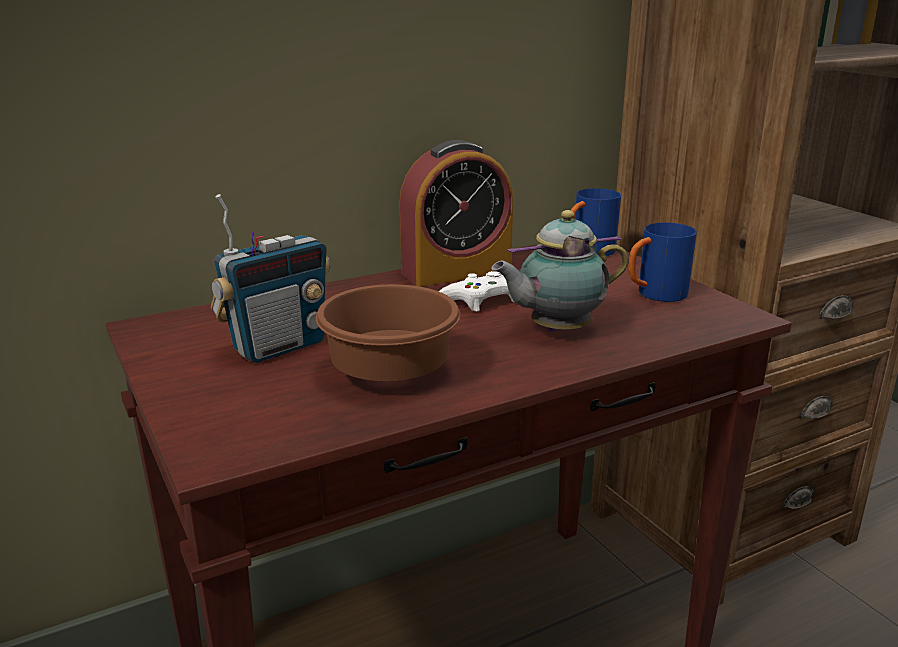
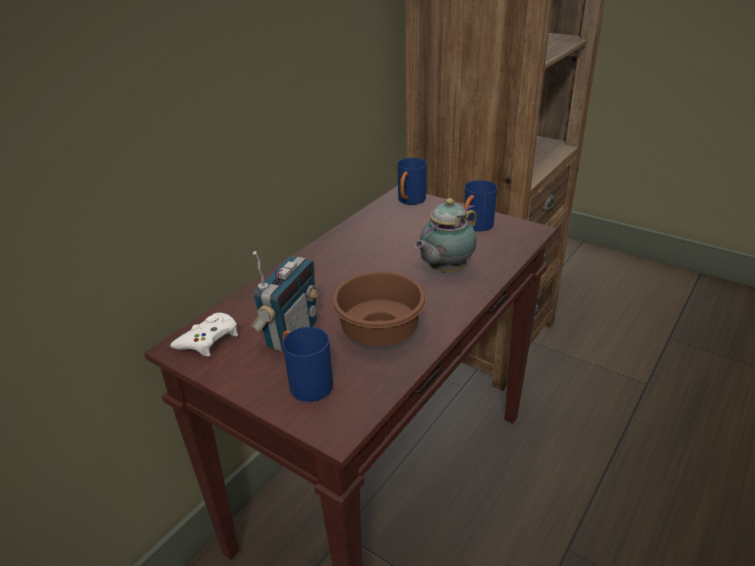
camera: 25 degrees left, 10 degrees up
(237, 397) = (305, 383): none -> blue mug
(456, 271) = (344, 239): alarm clock -> none
(483, 299) = (382, 258): white game controller -> white game controller (208, 339)

